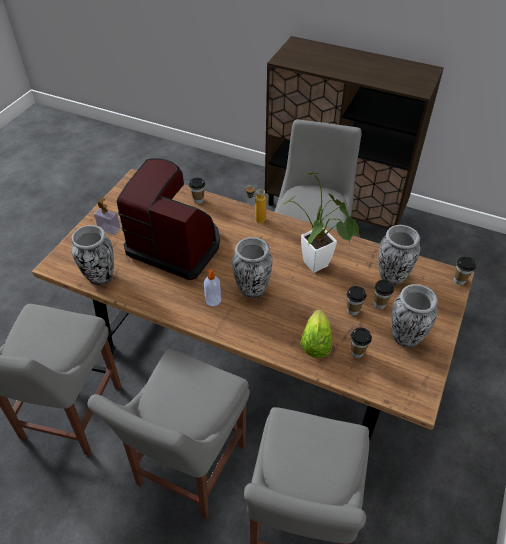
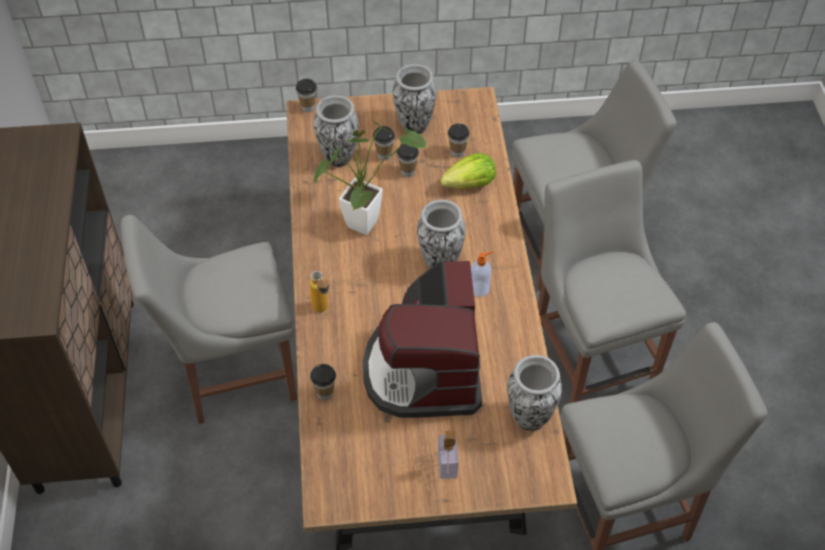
camera: 120 degrees left, 5 degrees up
(188, 468) = (590, 356): grey chair -> grey chair turned 105 degrees counterclockwise

